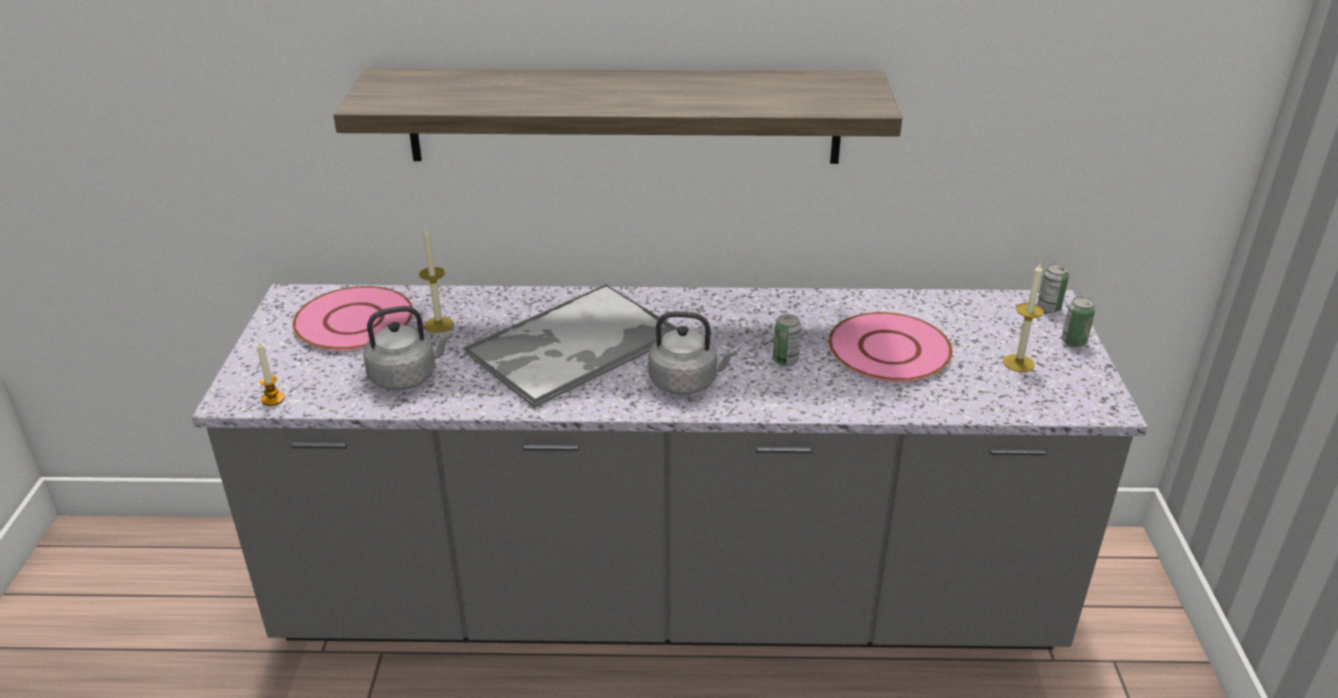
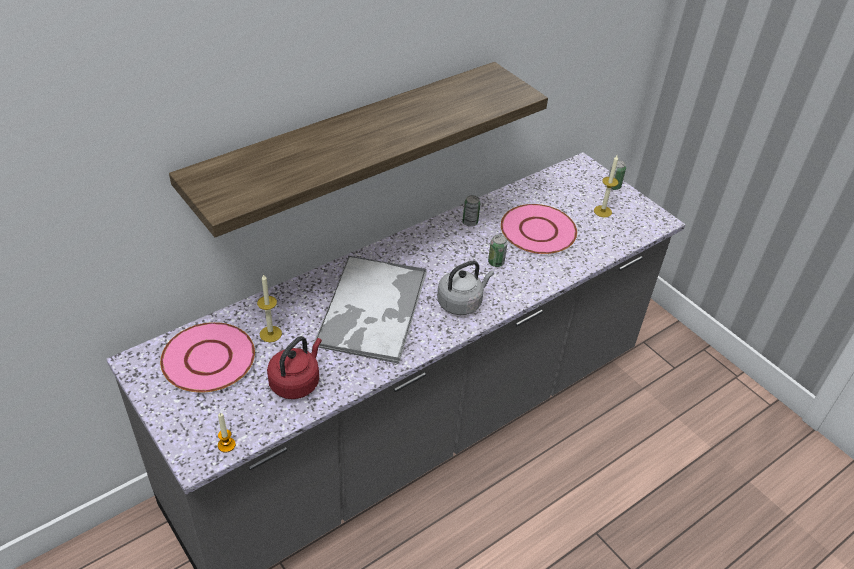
camera: 40 degrees left, 10 degrees up
(407, 377) = (296, 382): grey kettle -> red kettle
(1048, 307) = (583, 168): can -> can (470, 222)

